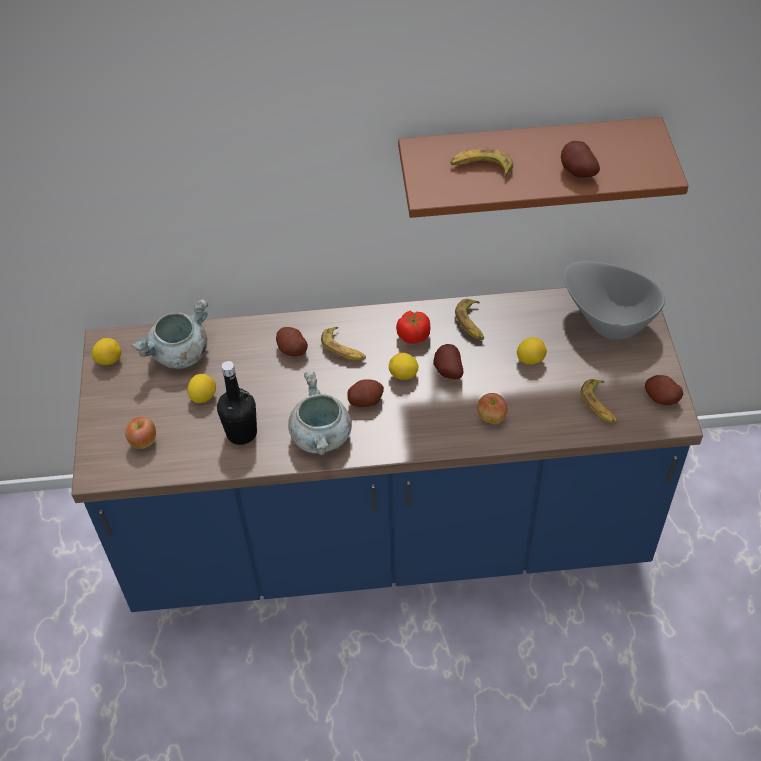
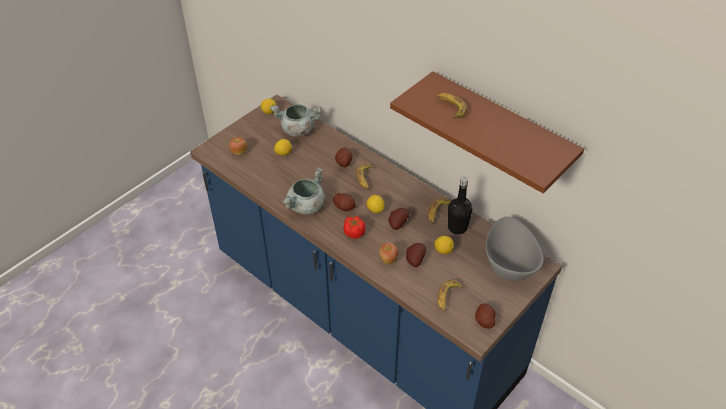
camera: 45 degrees right, 5 degrees down
(241, 433) = (278, 179): black bottle -> black bottle (457, 227)
(413, 335) = (403, 197): tomato -> tomato (354, 233)
(576, 172) = (494, 141): potato -> potato (414, 260)

